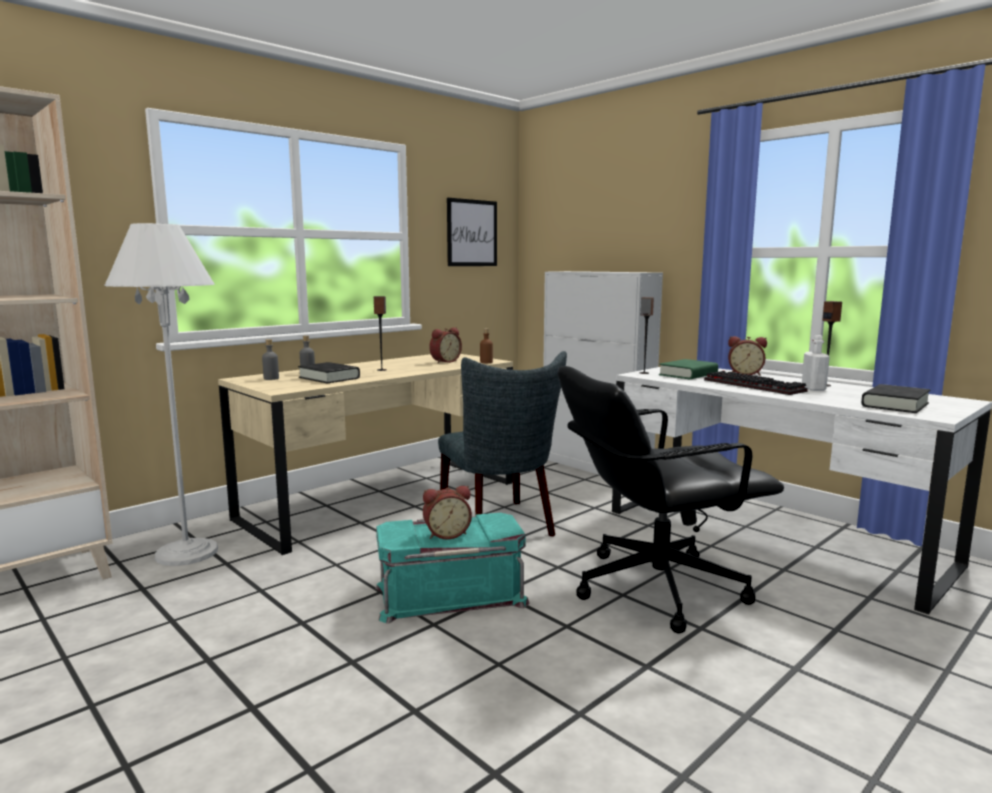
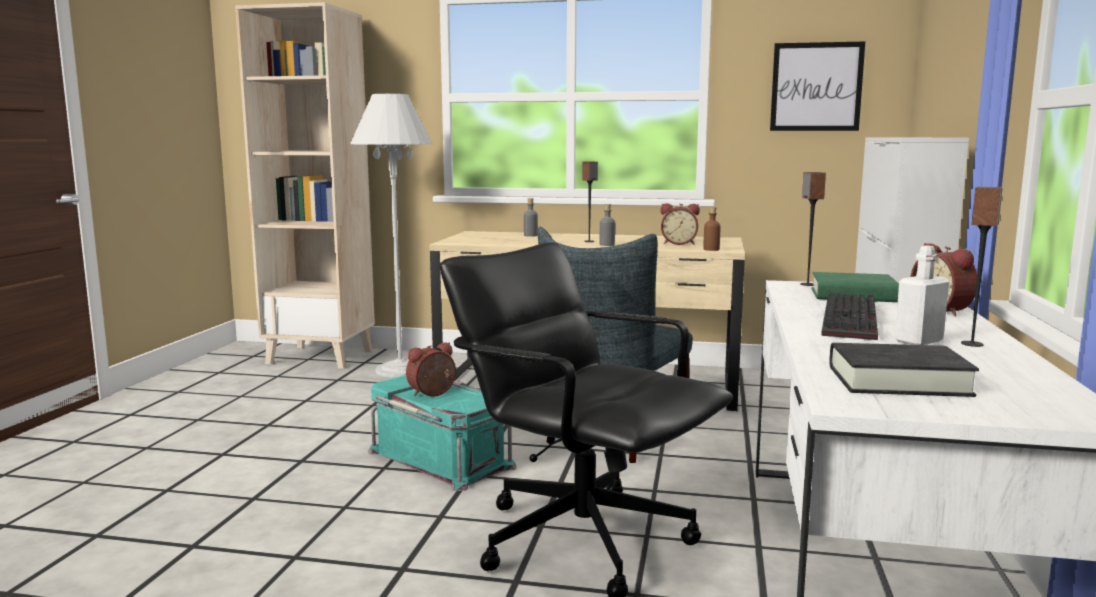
camera: 55 degrees right, 0 degrees up
(271, 378) = (489, 235): grey bottle -> grey bottle (607, 245)
(329, 378) = (522, 240): black book -> none
(446, 534) = (433, 394): alarm clock -> alarm clock turned 105 degrees clockwise

